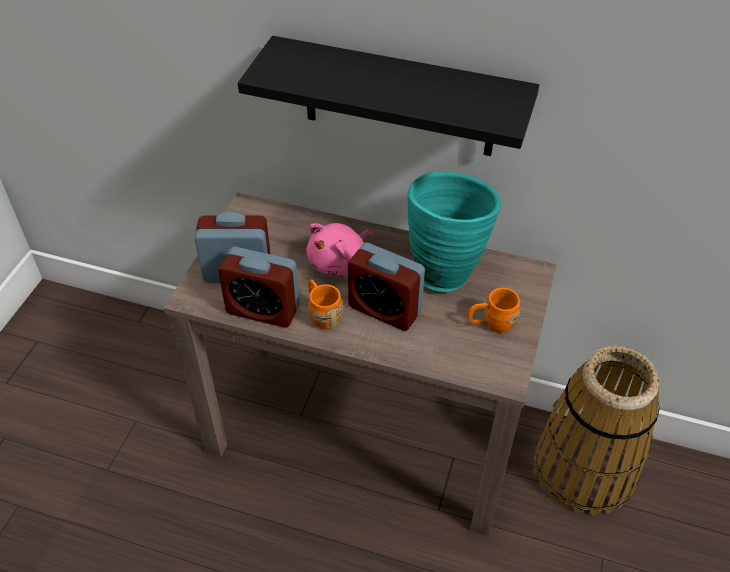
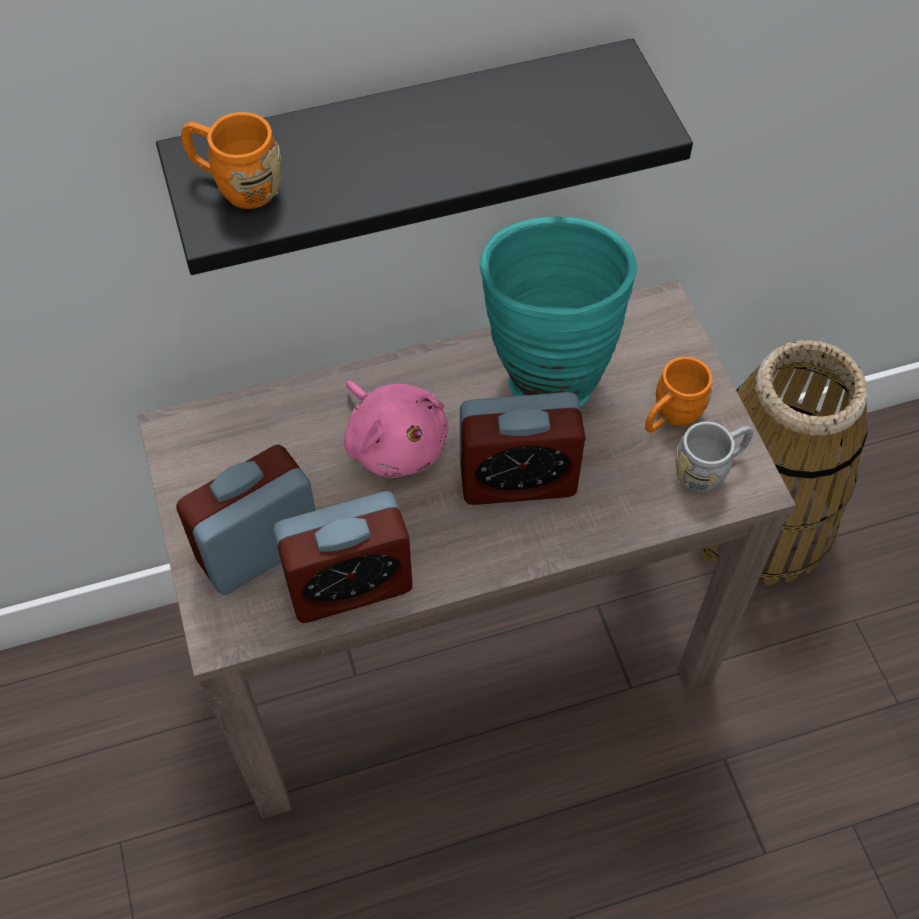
camera: 35 degrees left, 10 degrees up
(322, 314) = (439, 540): orange mug -> orange mug (236, 185)
(340, 262) = (394, 442): pink plush toy -> pink plush toy turned 45 degrees counterclockwise
(490, 359) = (710, 469): none -> grey mug

